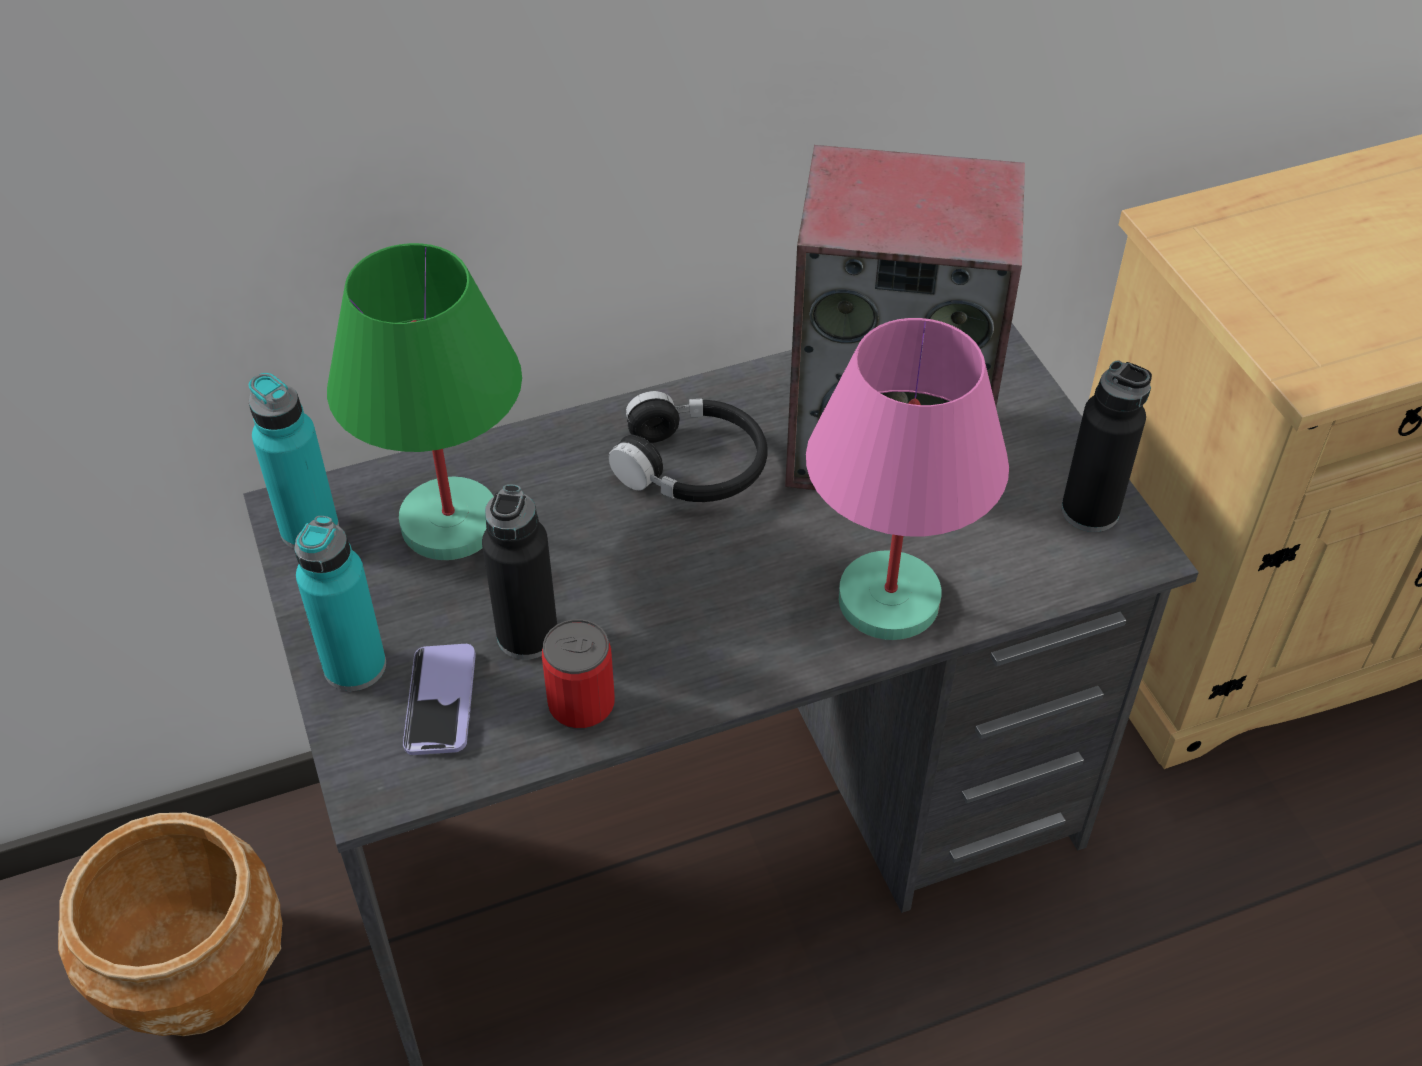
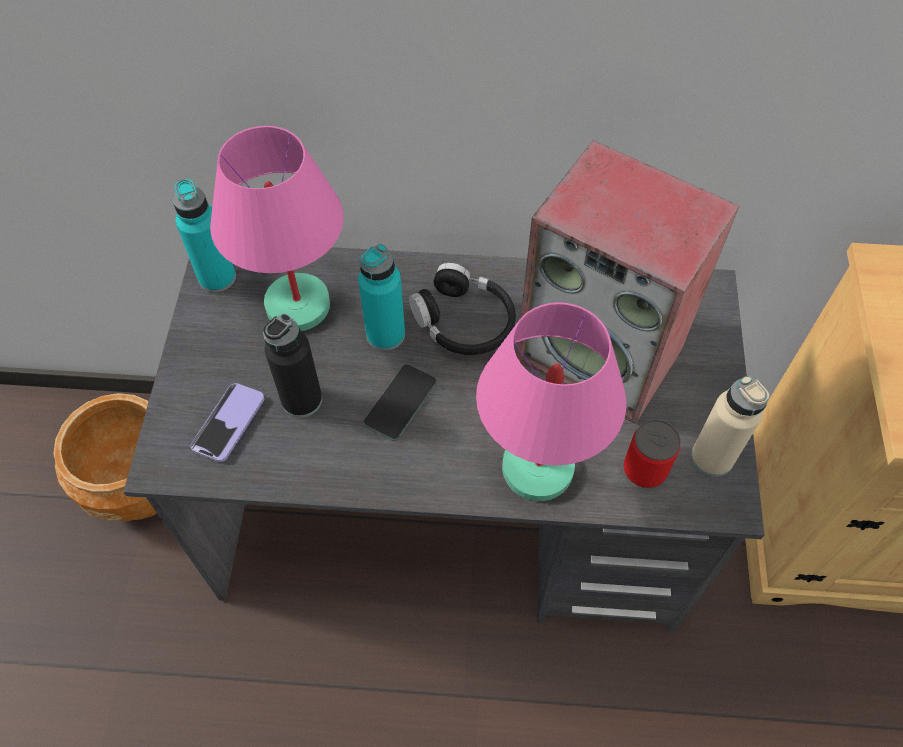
camera: 25 degrees right, 10 degrees up
(355, 666) = (194, 379): turquoise bottle -> turquoise bottle (385, 334)
(449, 525) = (297, 306): green table lamp -> pink table lamp
(581, 705) = (307, 461): can -> can (644, 469)
(665, 590) = (400, 402): none -> phone
(1090, 511) = (712, 458): black bottle -> beige bottle

